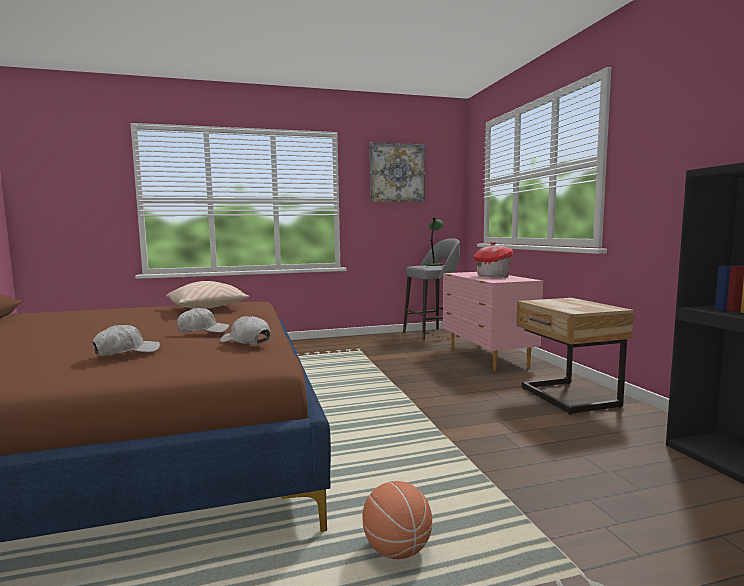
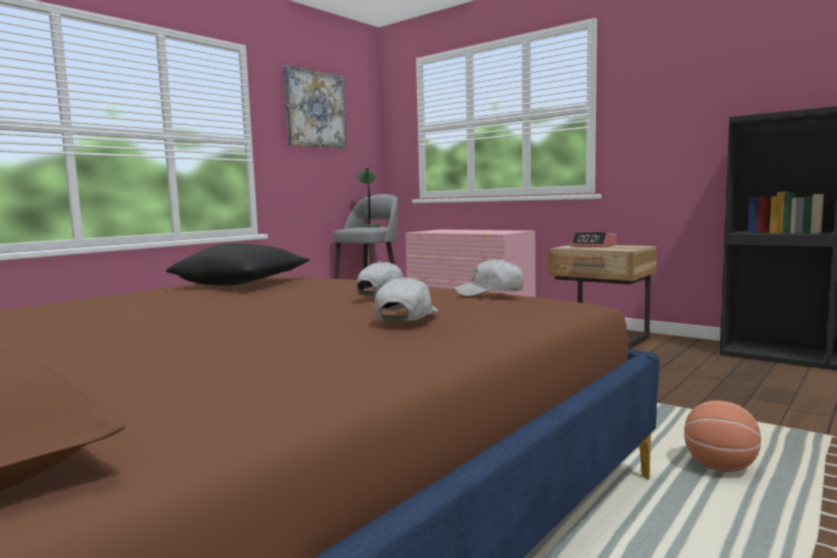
camera: 35 degrees left, 0 degrees up
(208, 308) = (242, 284): beige pillow -> black pillow
(493, 276) = (474, 231): toy house -> none
(569, 302) = (594, 246): none -> alarm clock

